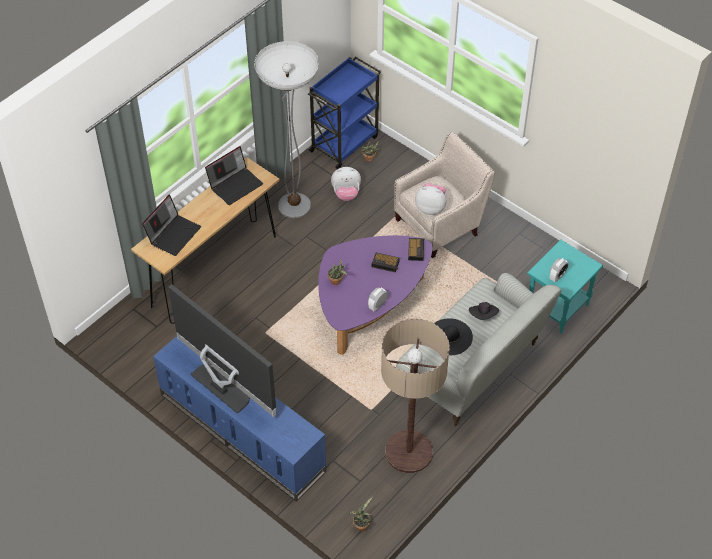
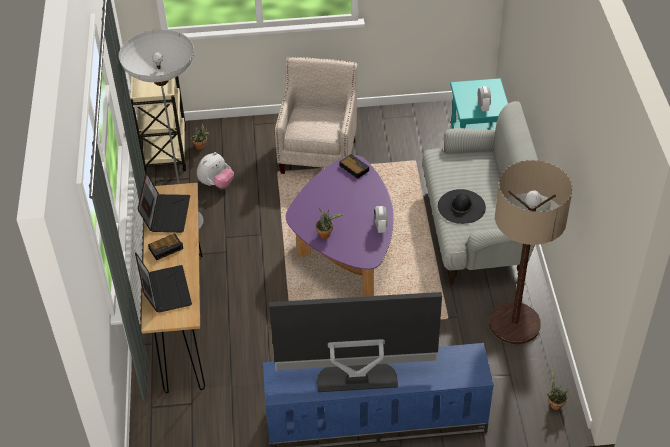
camera: 45 degrees left, 5 degrees down
(345, 143) = (165, 149): blue cart -> beige cart
(386, 264) = (345, 193): alarm clock -> alarm clock (166, 248)
(431, 208) = (323, 131): plush toy -> none
(483, 315) = (463, 174): black hat -> none

